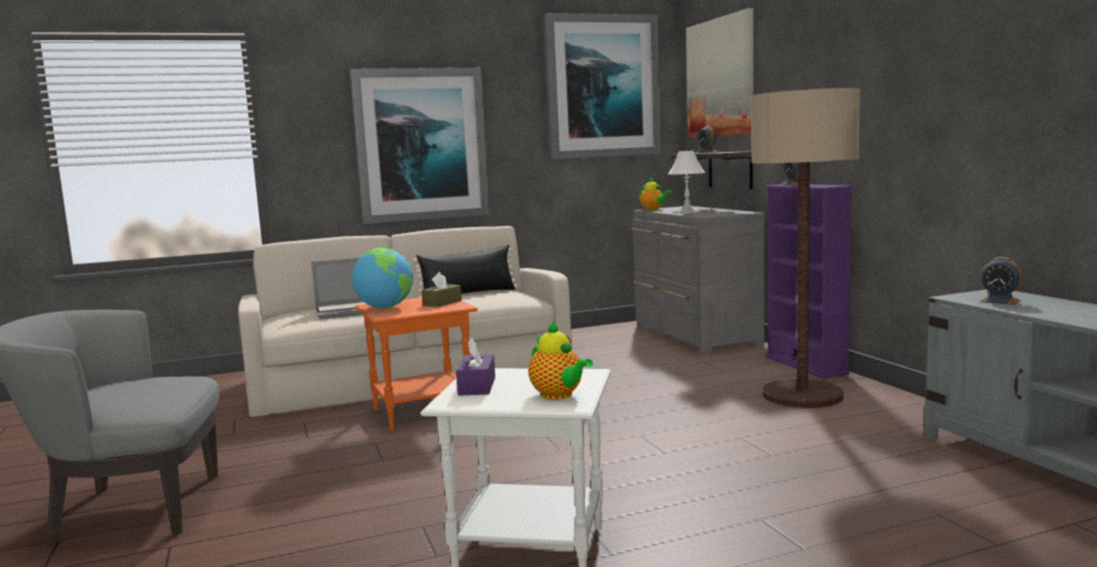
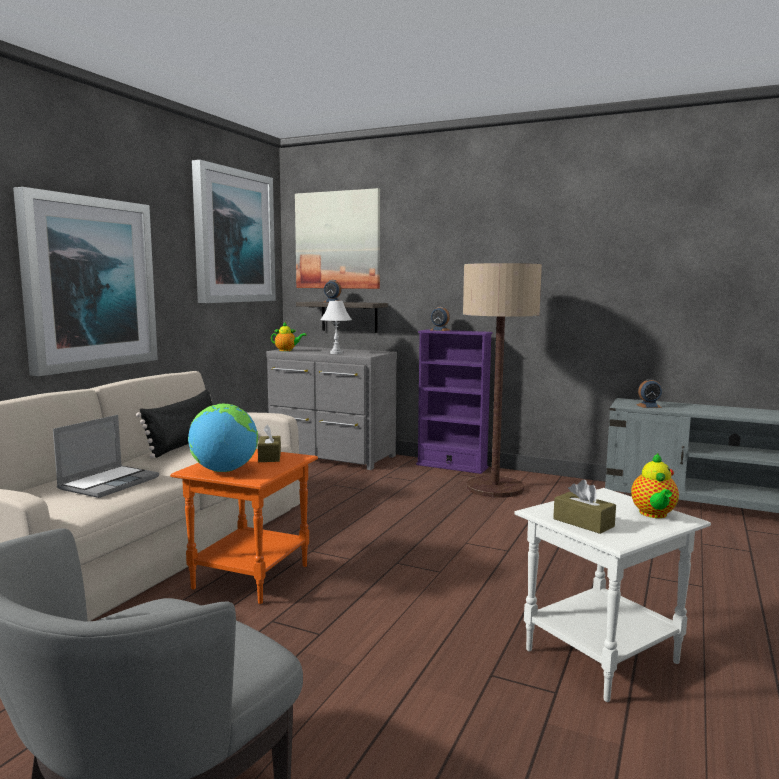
camera: 45 degrees left, 0 degrees up
(477, 386) = (583, 522): purple tissue box -> brown tissue box
(558, 395) = (653, 514): teapot -> teapot turned 90 degrees clockwise

